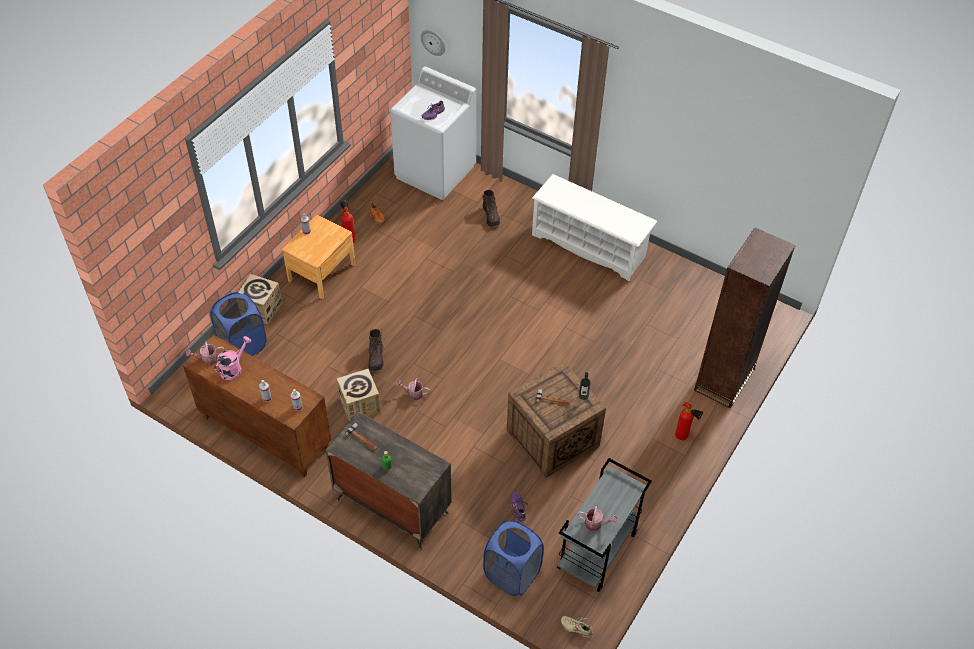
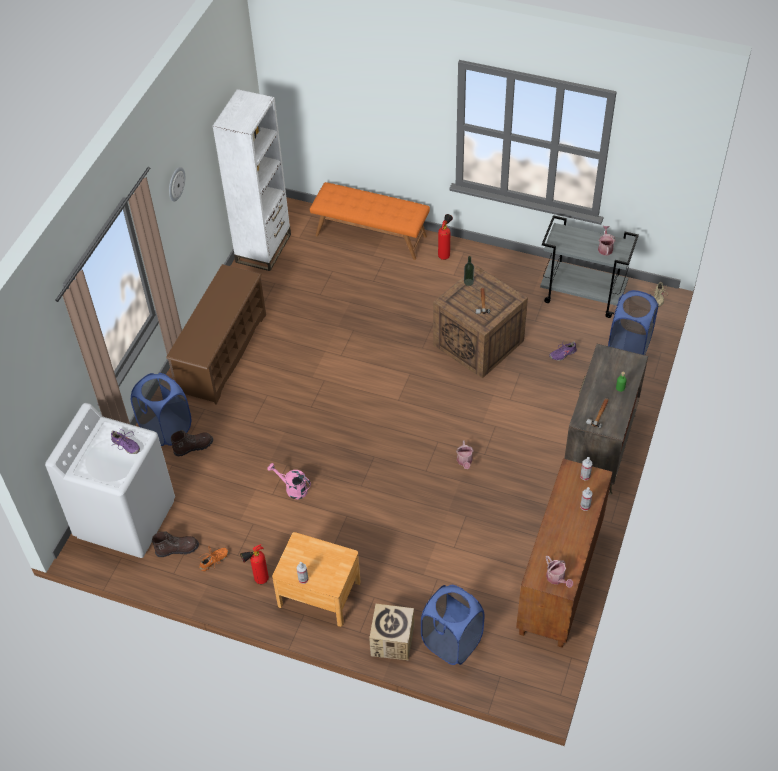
camera: 100 degrees left, 0 degrees up
(234, 368) = (559, 549): pink watering can -> pink watering can (292, 489)
(360, 404) = (494, 504): cardboard box -> none
(376, 357) = (429, 506): brown boot -> brown boot (177, 549)
(433, 42) = (34, 430): wall clock -> wall clock (175, 183)
(515, 202) = (166, 429): none -> blue laundry basket
(589, 246) = (222, 353): white shoe rack -> brown shoe rack
(718, 291) = (263, 248): none -> white bookcase
(724, 379) = (371, 235): brown bookcase -> orange bench

